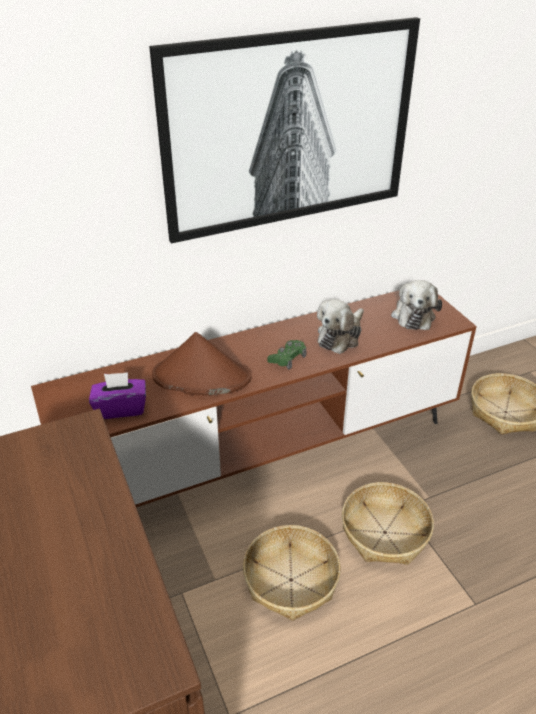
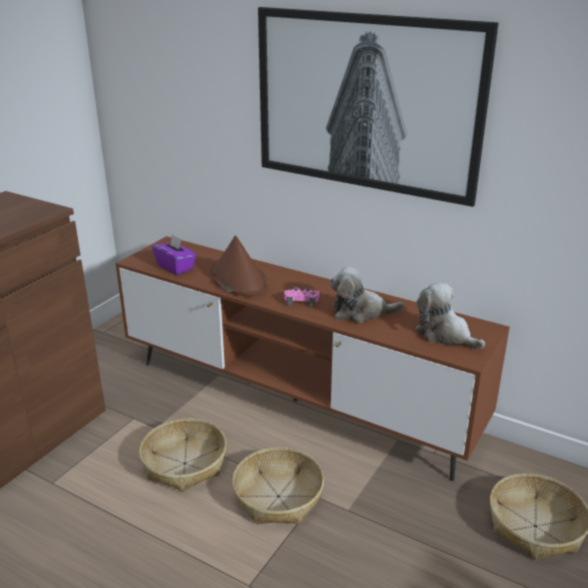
camera: 55 degrees right, 10 degrees down
(287, 358) = (301, 301): green game controller -> pink game controller
(413, 315) = (445, 335): plush toy -> plush toy turned 75 degrees clockwise

